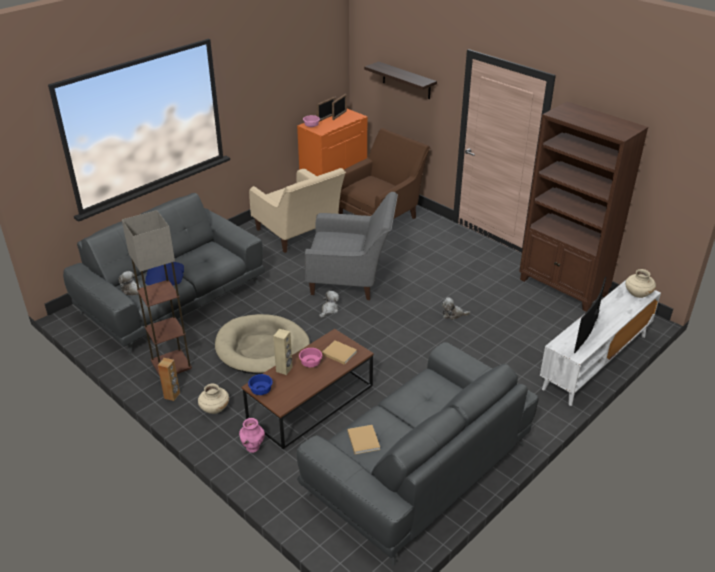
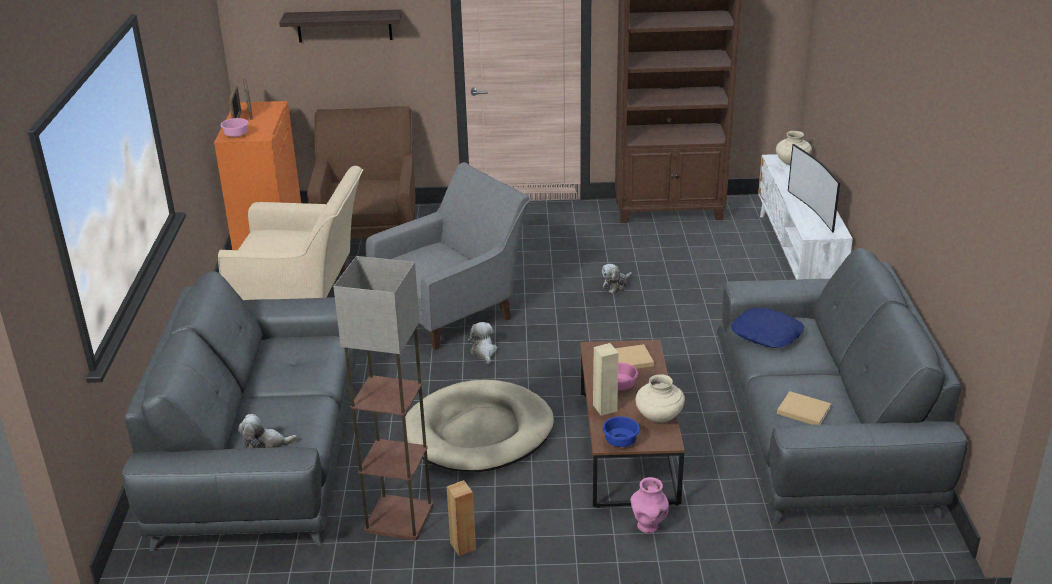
camera: 45 degrees left, 5 degrees down
(166, 278) = (284, 407): blue pillow -> blue pillow (767, 334)
(214, 409) = (538, 523): beige vase -> beige vase (658, 417)

